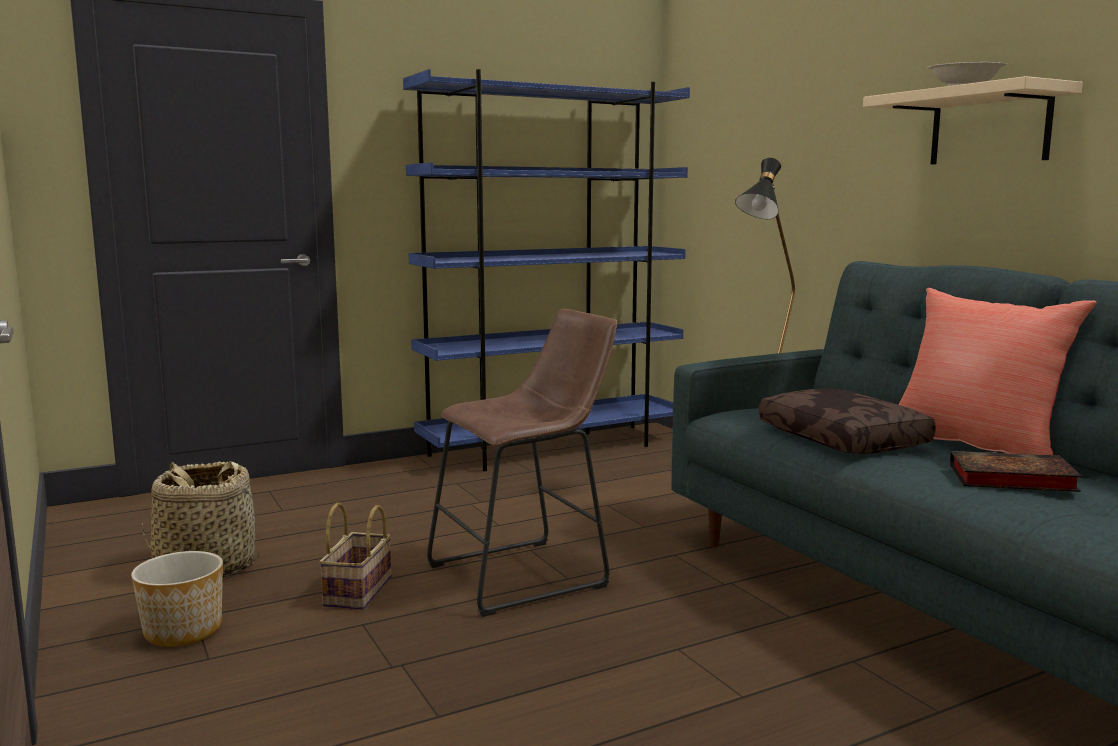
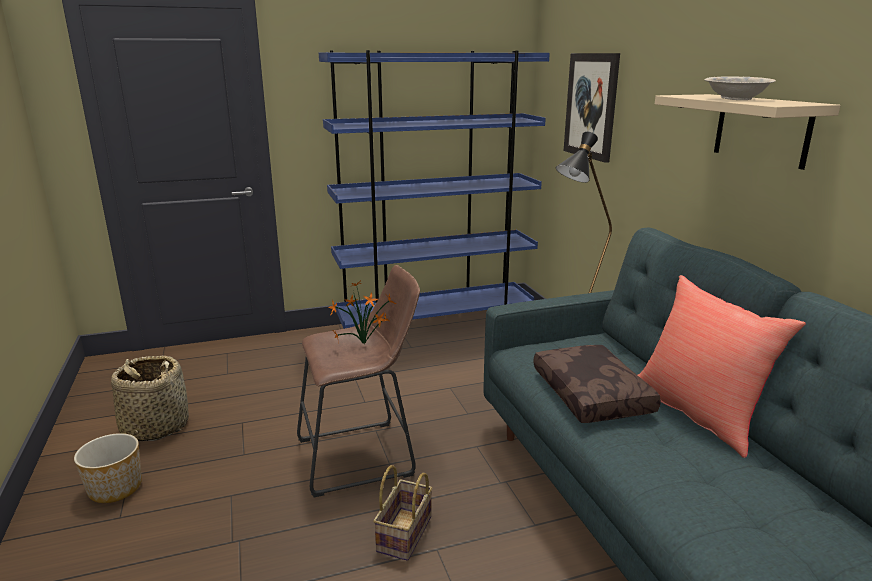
camera: 10 degrees right, 10 degrees up
(359, 592) = (242, 462): basket -> basket (405, 535)
(532, 411) = (366, 344): none -> potted plant
(751, 145) = (591, 106): none -> picture
(1008, 479) = (698, 469): book -> none

